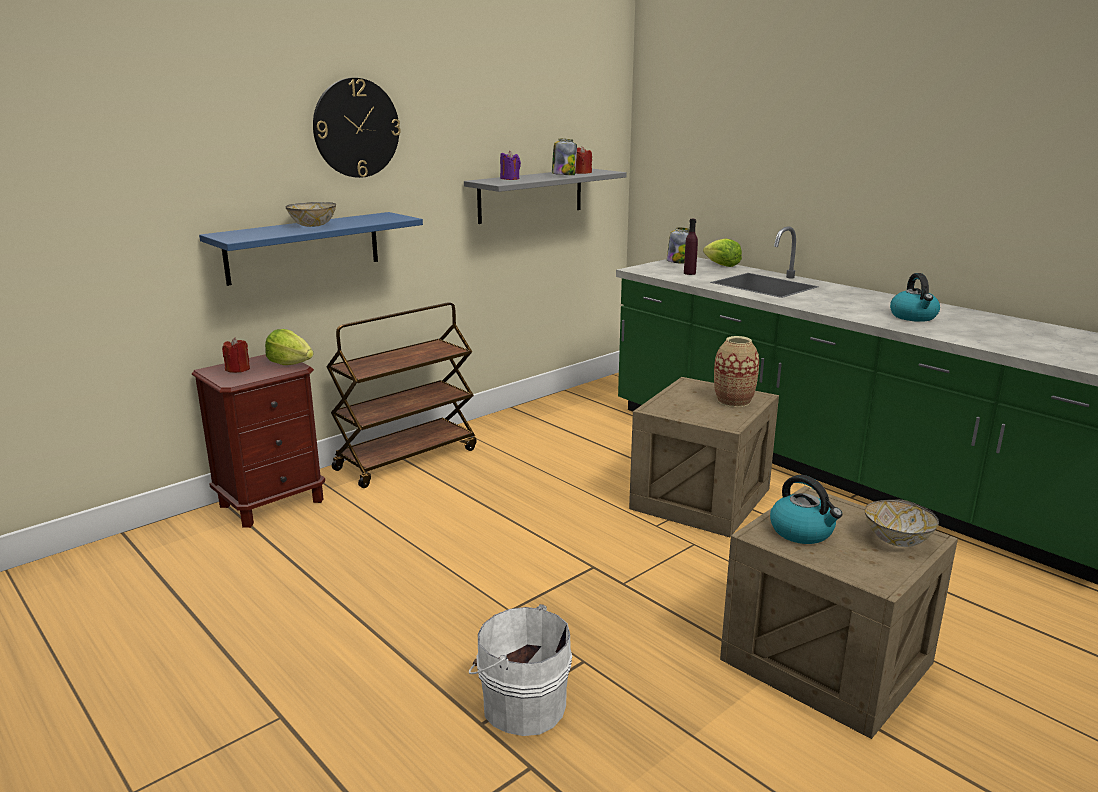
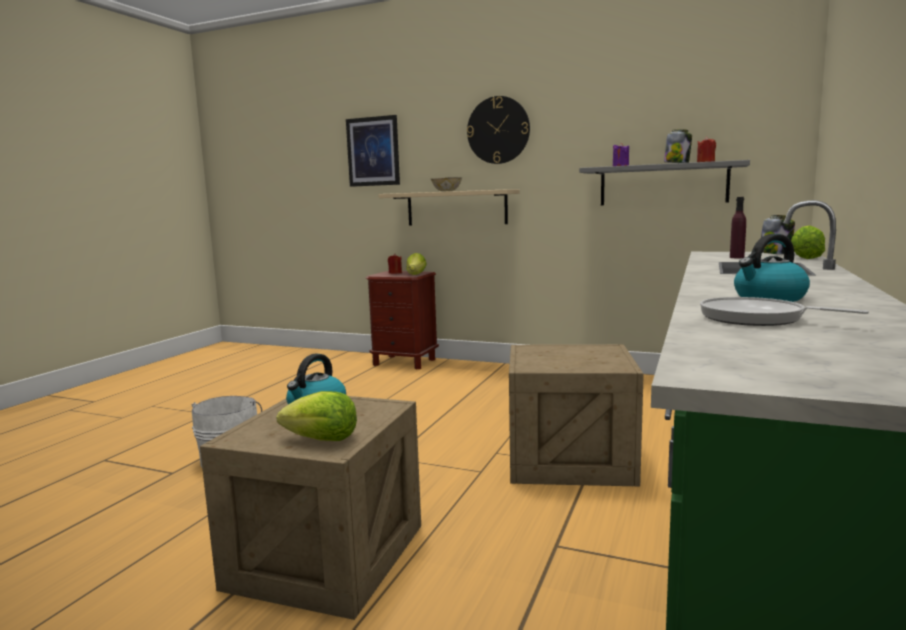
camera: 65 degrees right, 10 degrees down
(140, 161) = (373, 151): none -> picture
(303, 247) = (456, 208): blue shelf -> beige shelf
(407, 458) = (498, 370): brown cart -> none
(733, 401) = (591, 363): vase -> none
(897, 540) = (322, 439): bowl -> lettuce
(987, 335) = (757, 318): none -> frying pan

